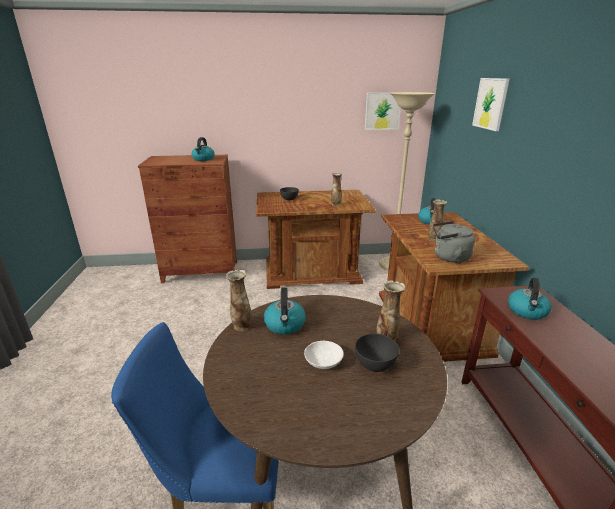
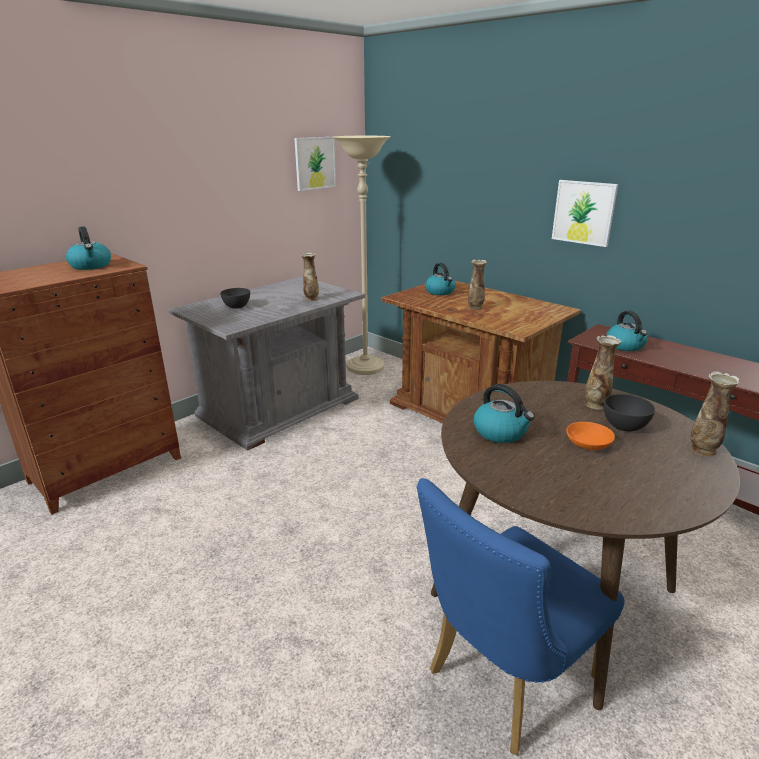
camera: 40 degrees left, 0 degrees up
(241, 326) = (465, 453): vase -> vase (702, 450)
(312, 271) = (280, 407): brown cabinet -> grey cabinet
(324, 361) = (588, 443): white bowl -> orange bowl
(449, 257) = (515, 320): grey kettle -> none
(490, 103) = (477, 144): picture -> picture (584, 212)

